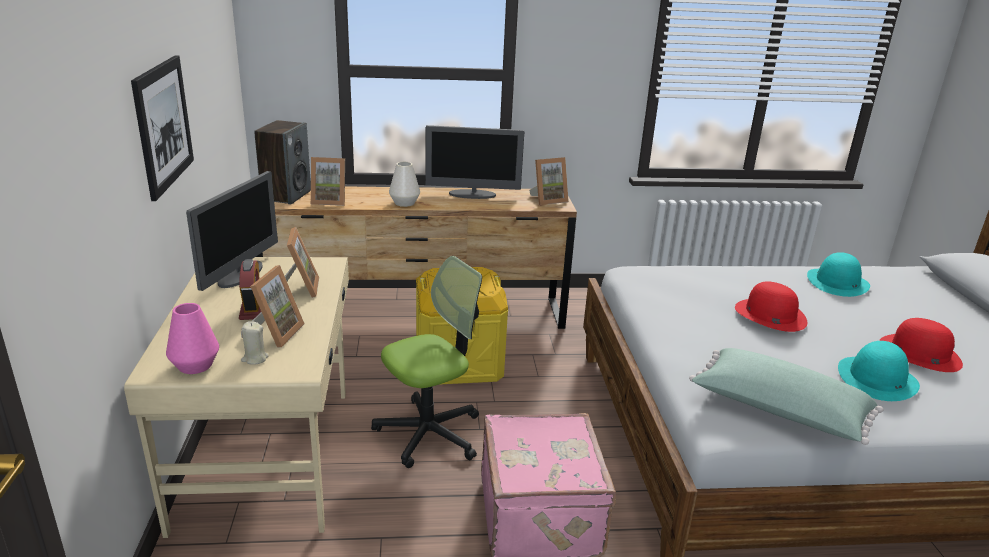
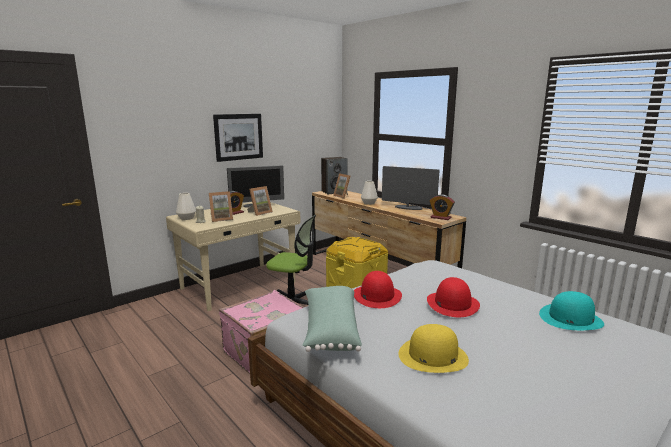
camera: 55 degrees right, 10 degrees down
(195, 365) = (186, 218): pink vase -> white vase
(472, 195) = (408, 208): monitor -> monitor turned 150 degrees clockwise
(548, 200) = (440, 218): picture frame -> alarm clock
(877, 379) = (432, 356): turquoise hat -> yellow hat
(919, 353) = (514, 369): red hat -> red hat (377, 296)

